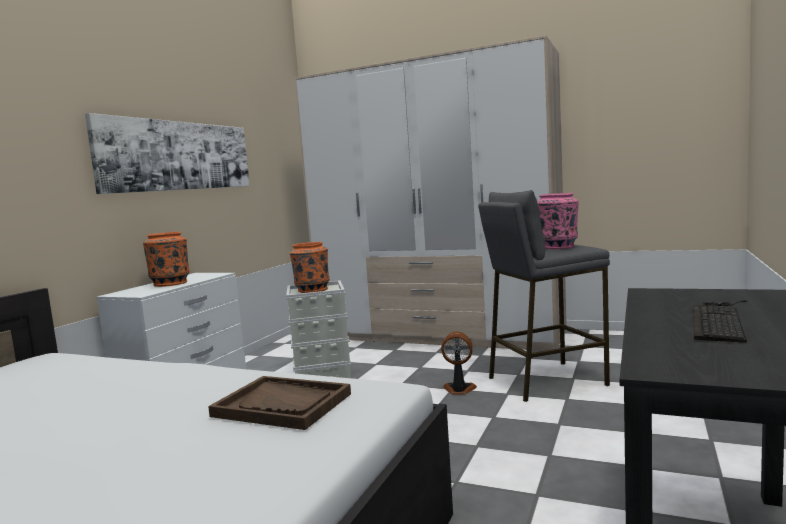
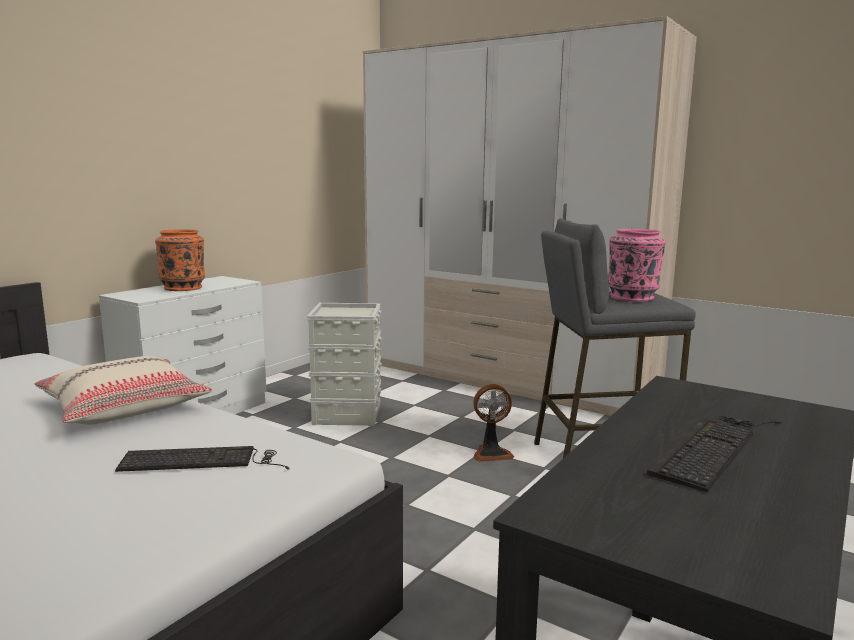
camera: 10 degrees right, 5 degrees up
(173, 379) = (125, 407): none -> beige pillow
(178, 156) = (212, 140): picture -> none
(282, 405) = (203, 460): brown tray -> keyboard
(312, 290) = (342, 312): orange vase -> none
(459, 390) = (491, 453): fan -> fan turned 150 degrees clockwise

